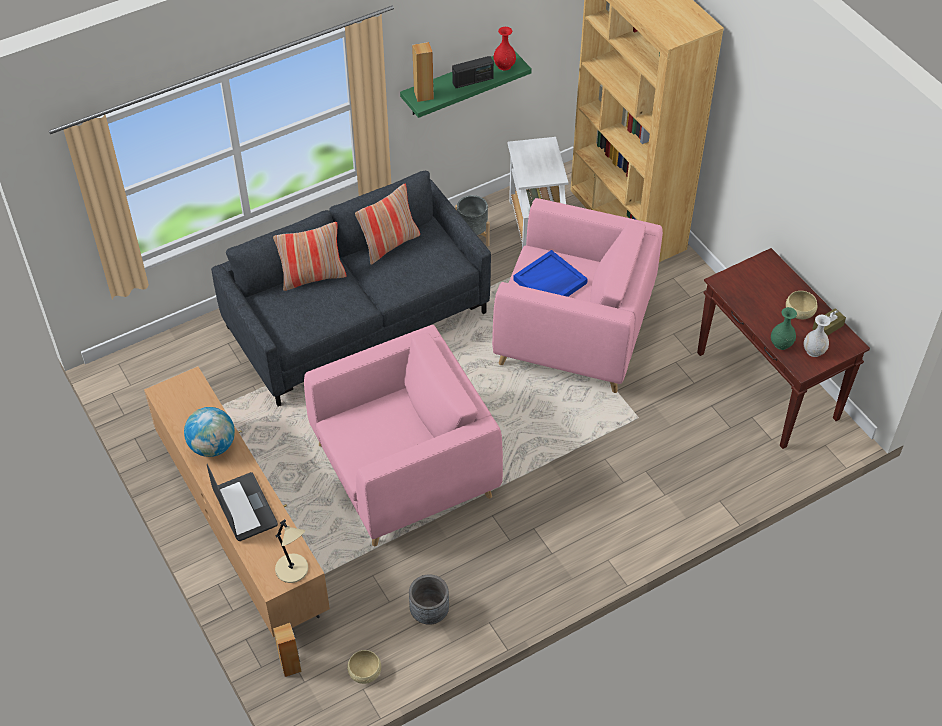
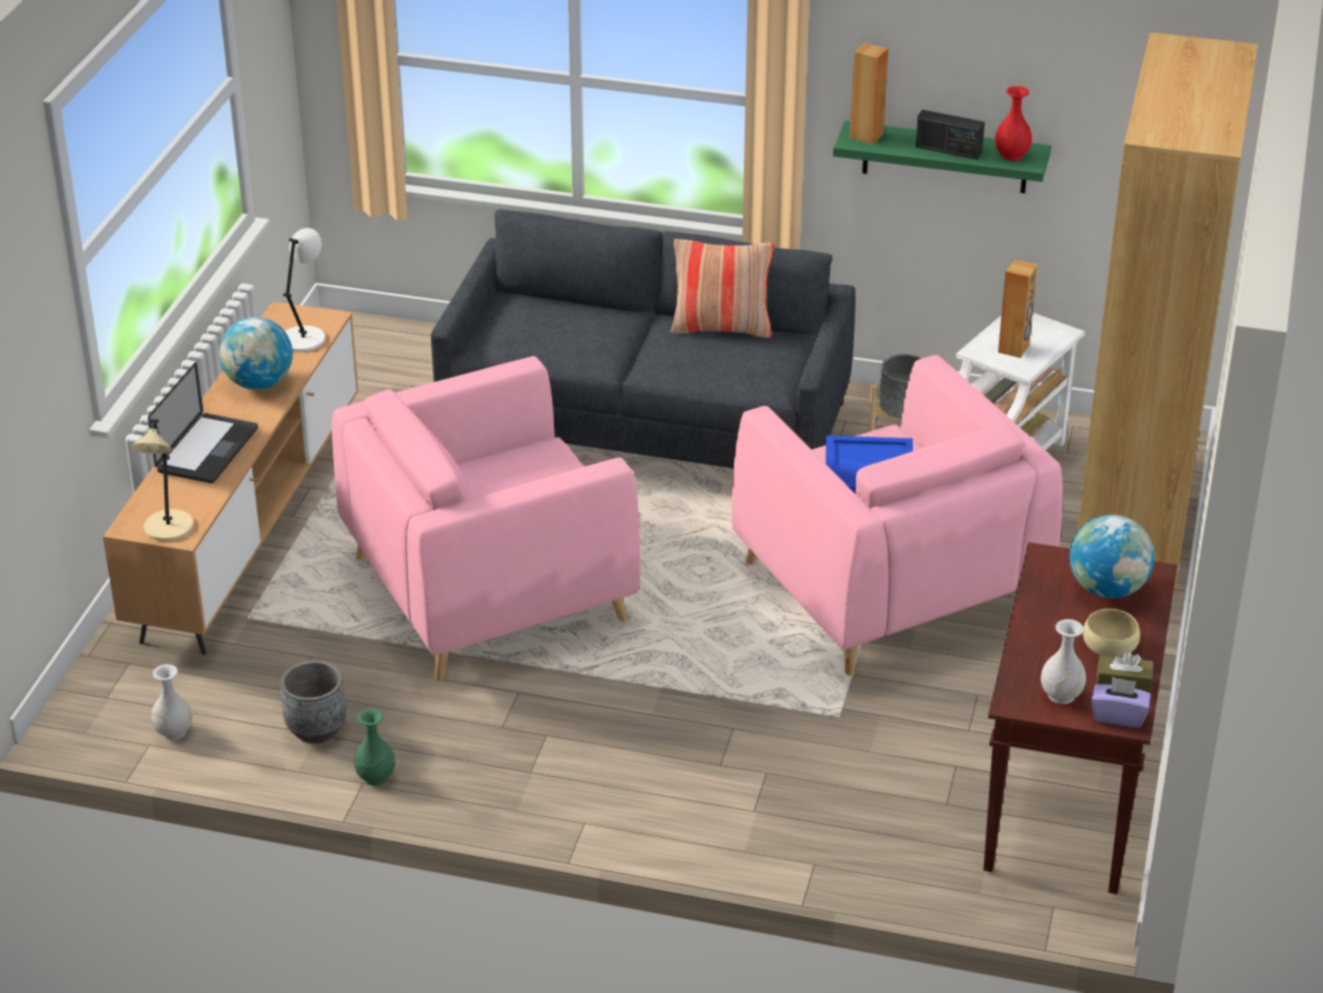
camera: 45 degrees right, 15 degrees down
(196, 400) = (304, 338): none -> white table lamp
(291, 666) = (115, 675): brown speaker -> brown speaker (1014, 349)
(312, 277) = (591, 310): pillow -> none
(364, 671) = (174, 731): beige bowl -> white vase
(404, 470) = (488, 589): pink armchair -> pink armchair turned 135 degrees clockwise
(763, 281) = (1107, 589): none -> globe
(781, 344) = (1026, 661): green vase -> green vase (375, 777)
(845, 345) = (1118, 716): none -> purple tissue box

